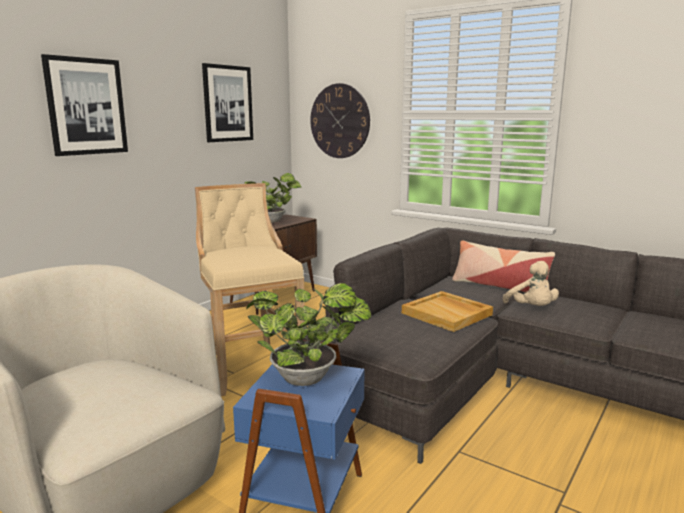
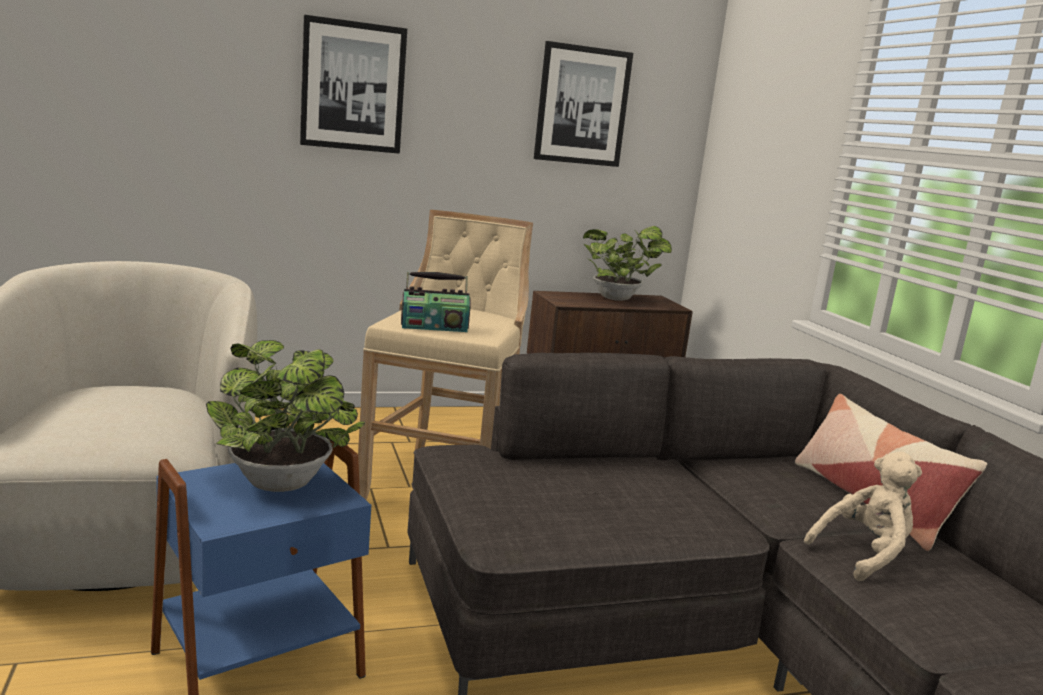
camera: 35 degrees right, 0 degrees up
(249, 262) = (434, 327): none -> radio
(339, 121) = (761, 152): wall clock -> none
(447, 314) = (679, 501): beige tray -> none
(531, 309) = (864, 555): beige plush toy -> beige plush toy turned 135 degrees counterclockwise

